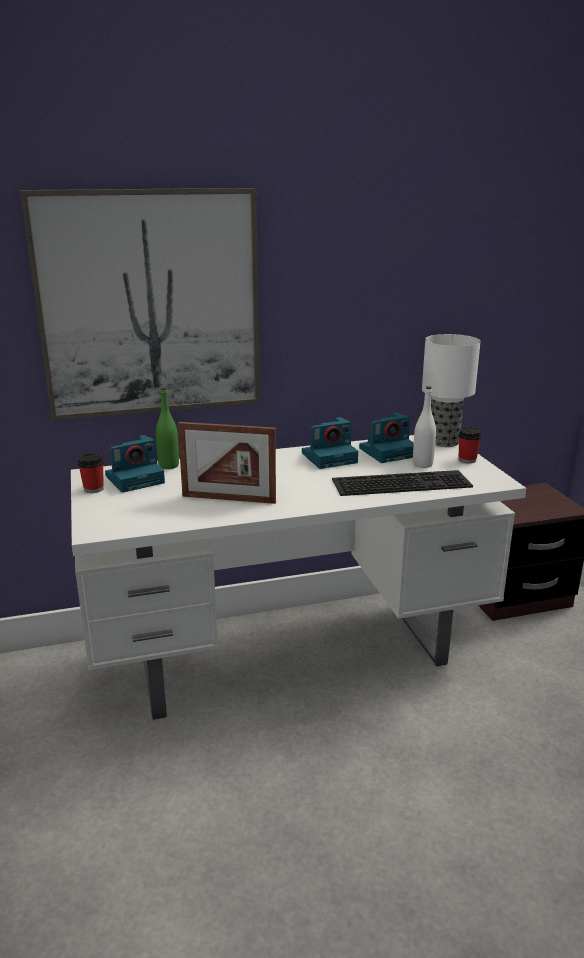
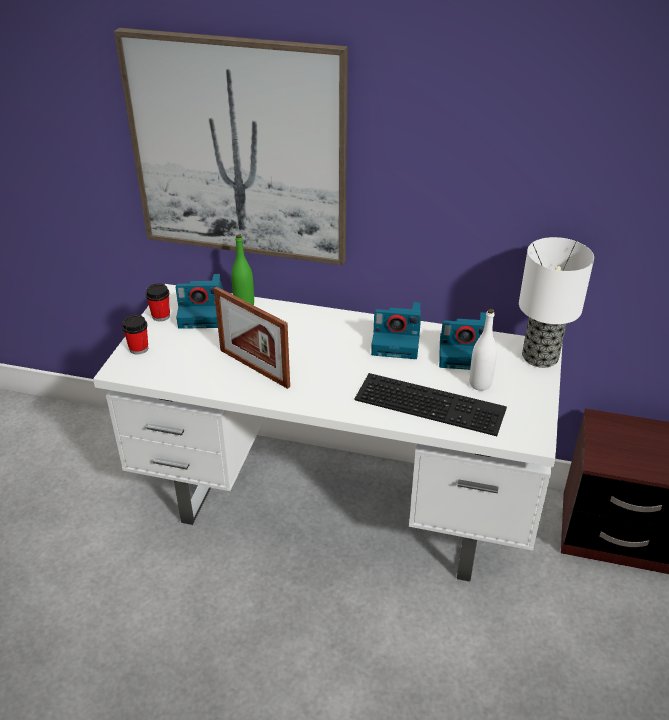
camera: 30 degrees right, 15 degrees up
(467, 460) = (535, 394): cup -> cup (139, 348)

